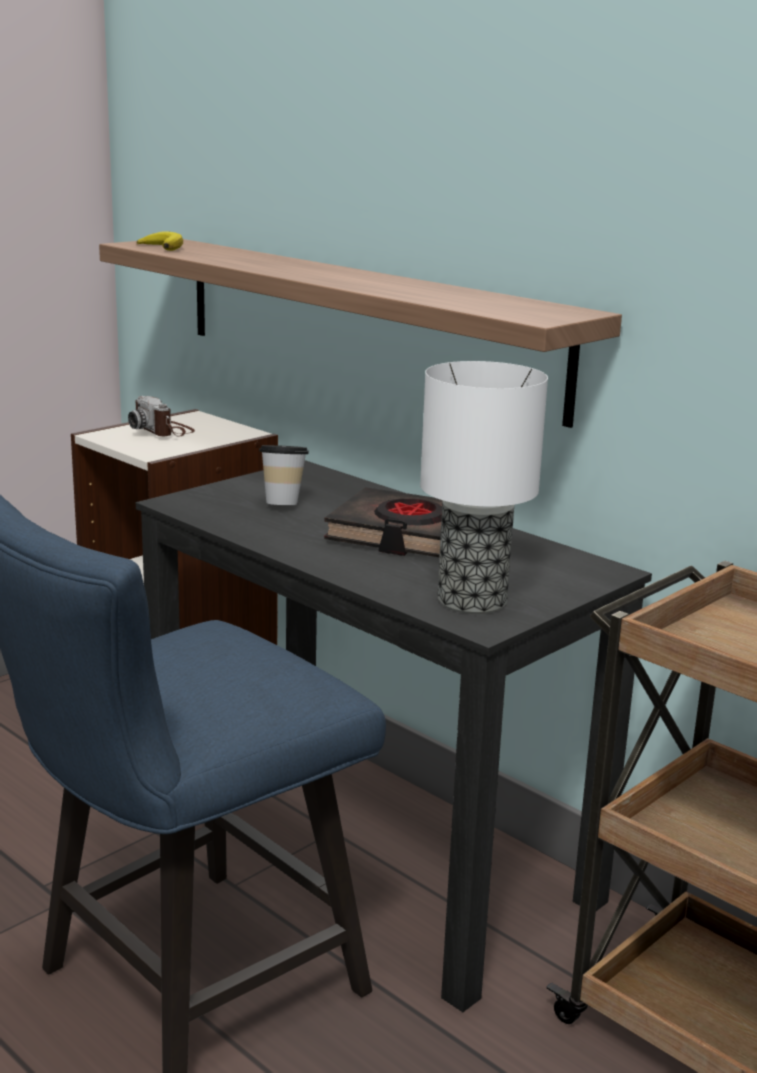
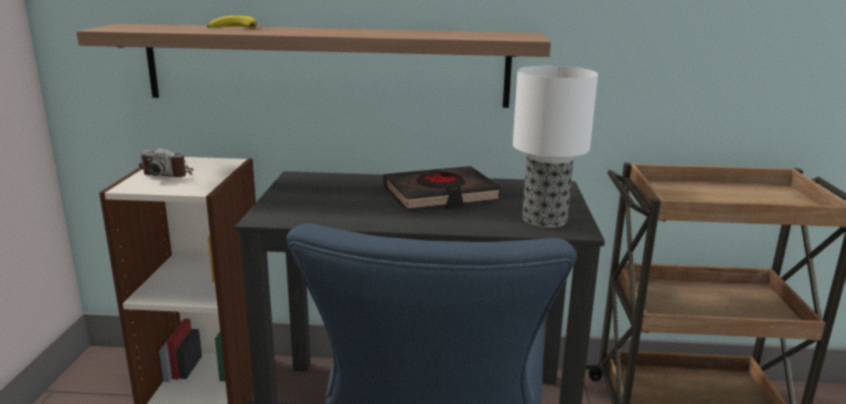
camera: 40 degrees left, 0 degrees up
(163, 247) = (140, 28): banana -> banana (234, 27)
(283, 503) = (332, 199): cup -> none

